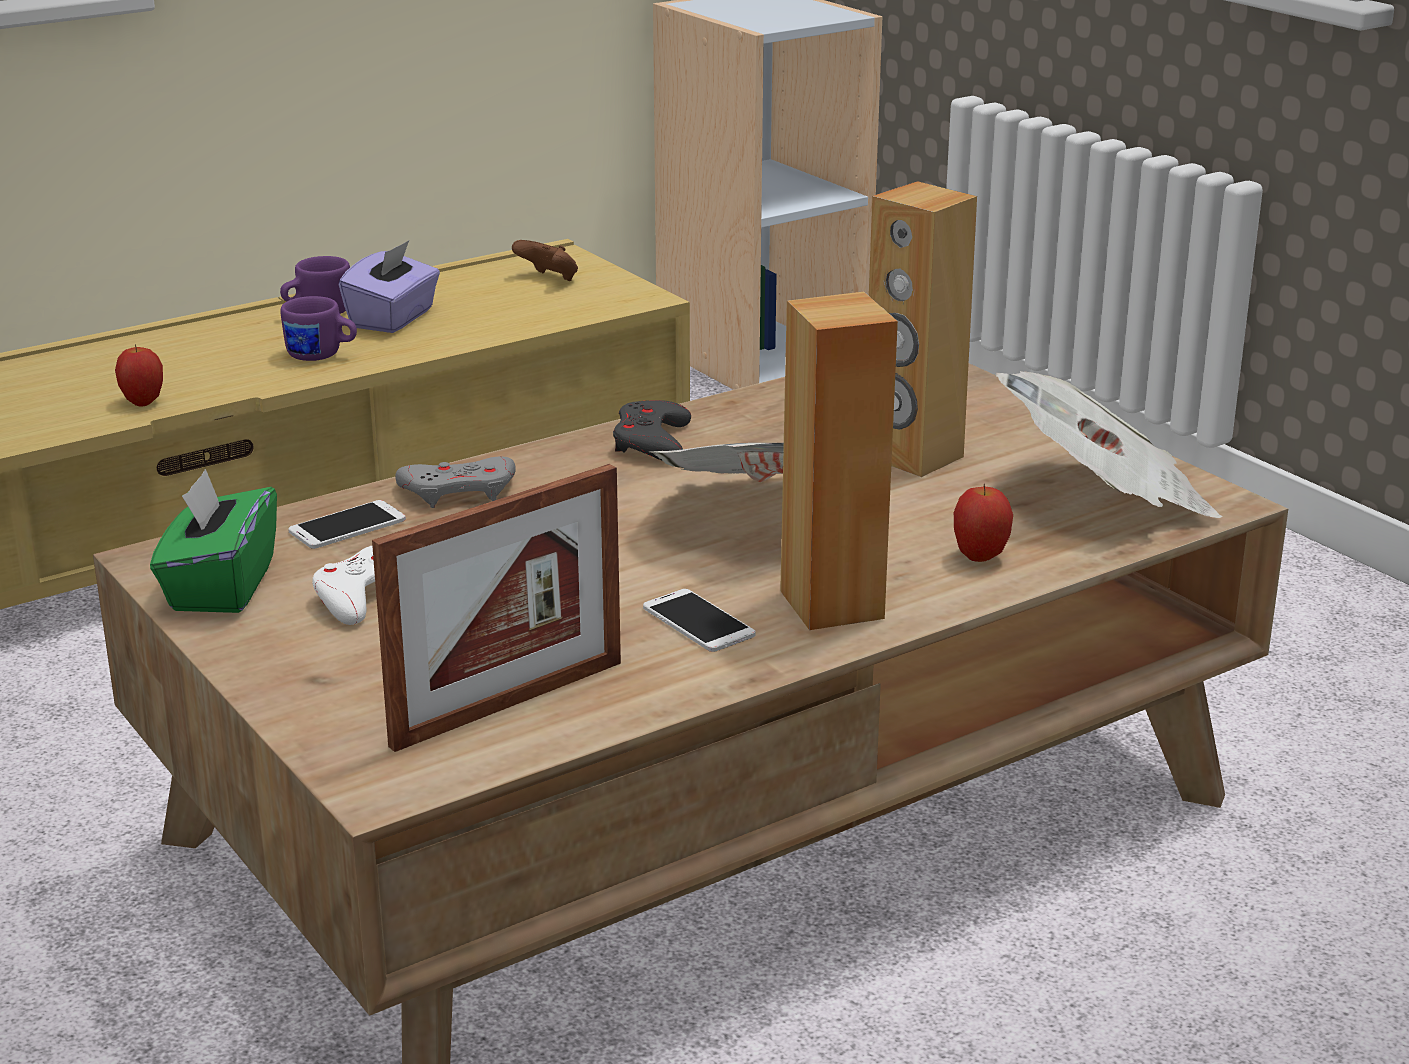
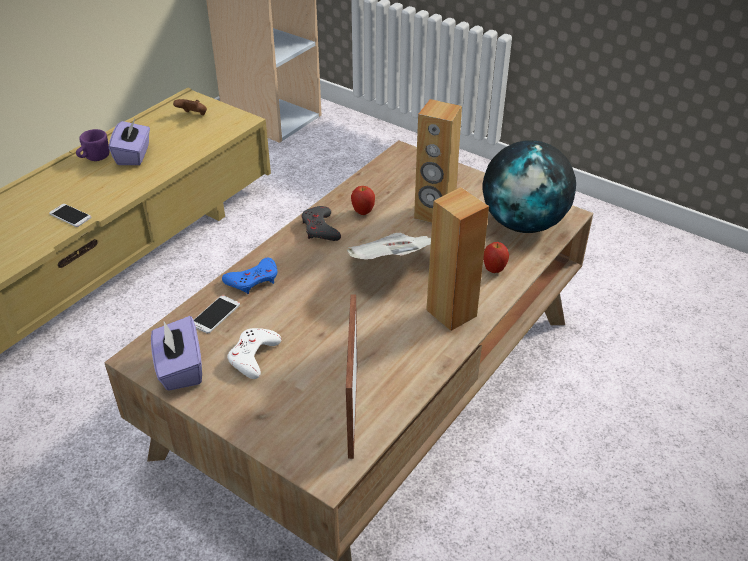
camera: 20 degrees left, 15 degrees up
(143, 403) = (42, 236): apple -> apple (363, 212)
(220, 586) = (180, 369): green tissue box -> purple tissue box
(322, 356) = (113, 187): purple mug -> none
(459, 491) = (253, 280): grey game controller -> blue game controller
(508, 703) = (352, 409): picture frame -> picture frame turned 150 degrees clockwise
(698, 622) = (403, 337): phone -> phone (70, 216)
(1105, 499) = (523, 223): newspaper -> globe

